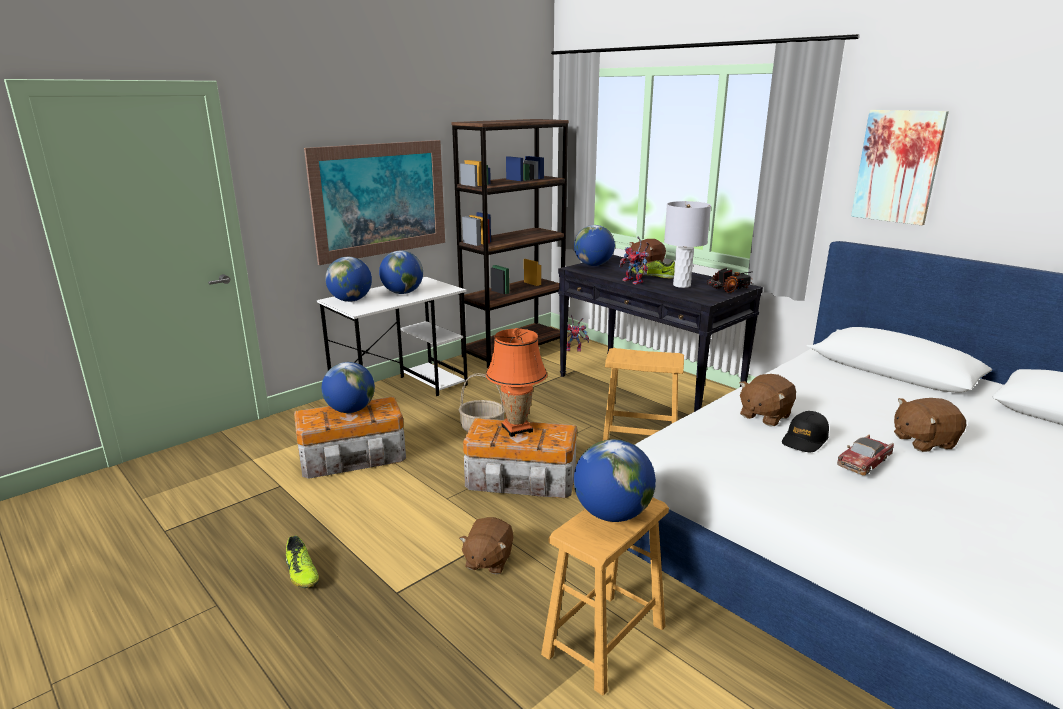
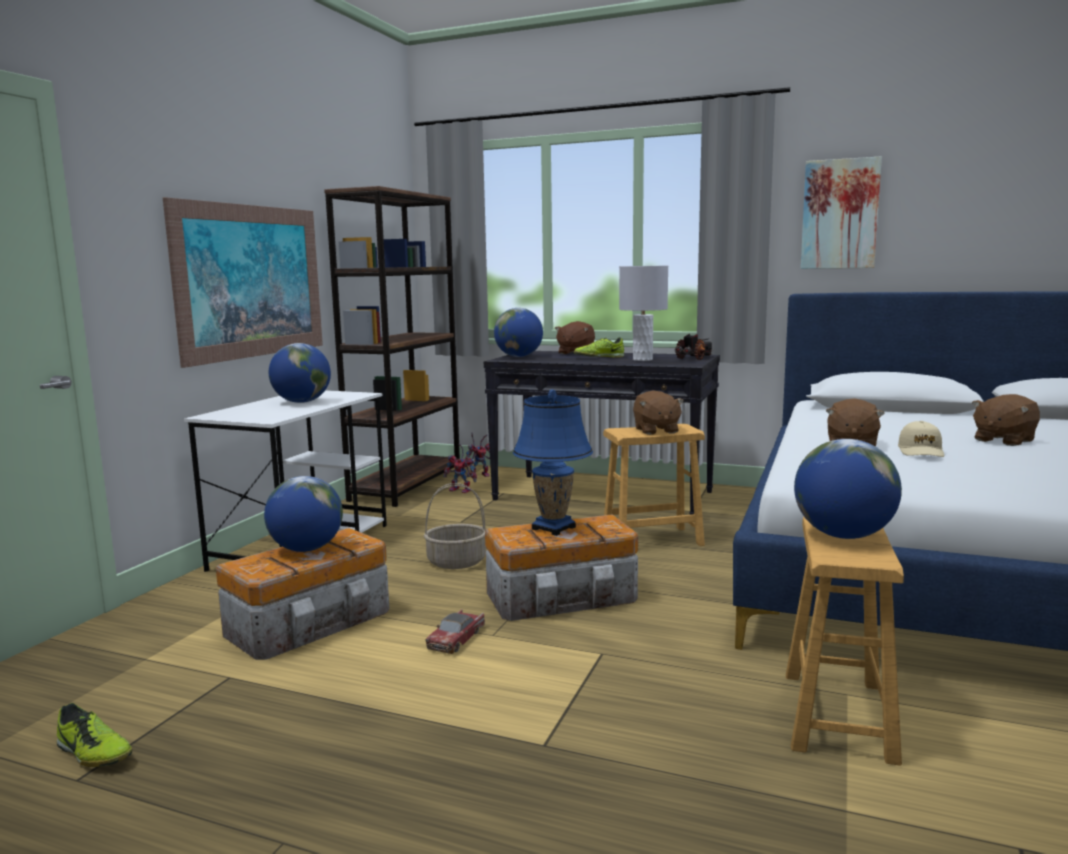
camera: 25 degrees left, 10 degrees down
(302, 573) = (381, 763): shoe -> shoe (93, 753)
(351, 300) = (239, 413): globe -> none
(488, 560) = (619, 681): brown plush toy -> brown plush toy (655, 430)
(517, 429) = (553, 528): orange table lamp -> blue table lamp
(635, 281) = (590, 361): toy robot -> toy robot (462, 490)
(804, 440) = (921, 451): black cap -> beige cap
(864, 461) = (990, 457): toy car -> toy car (456, 639)

